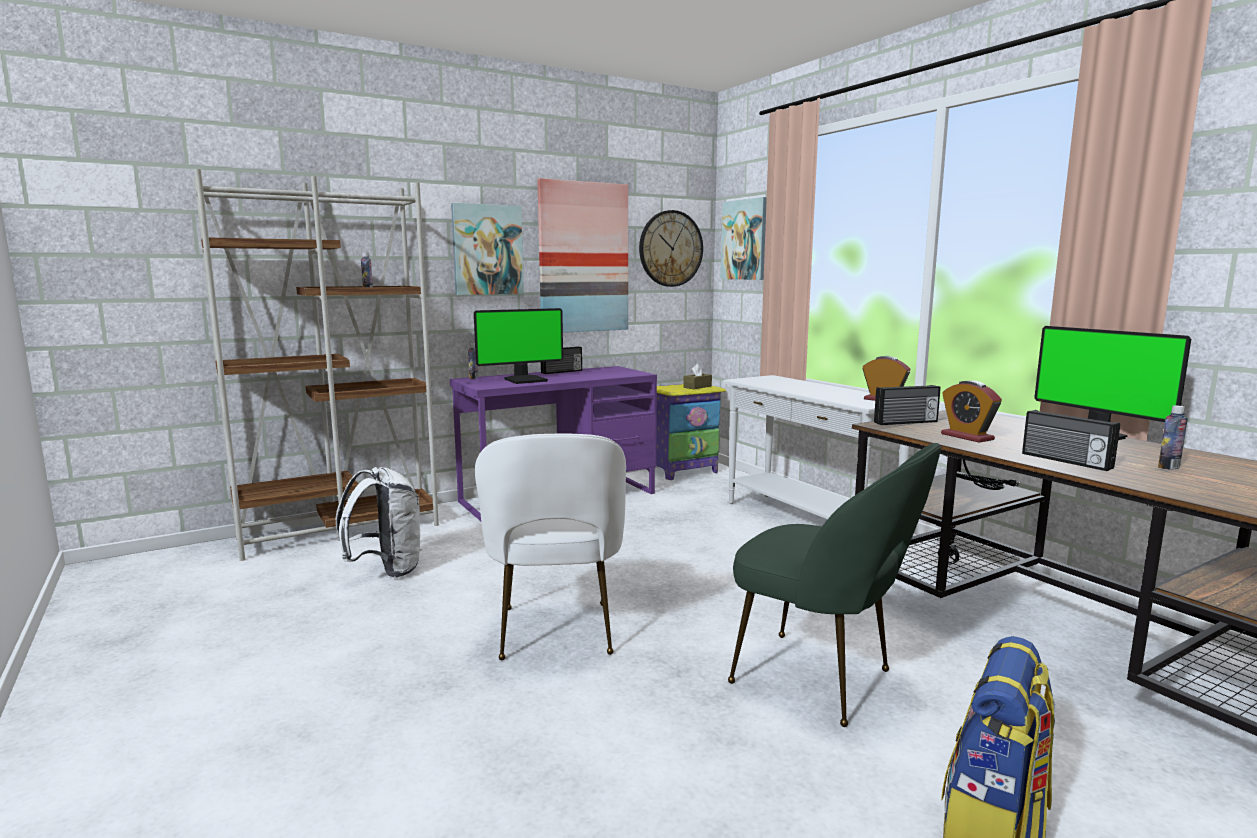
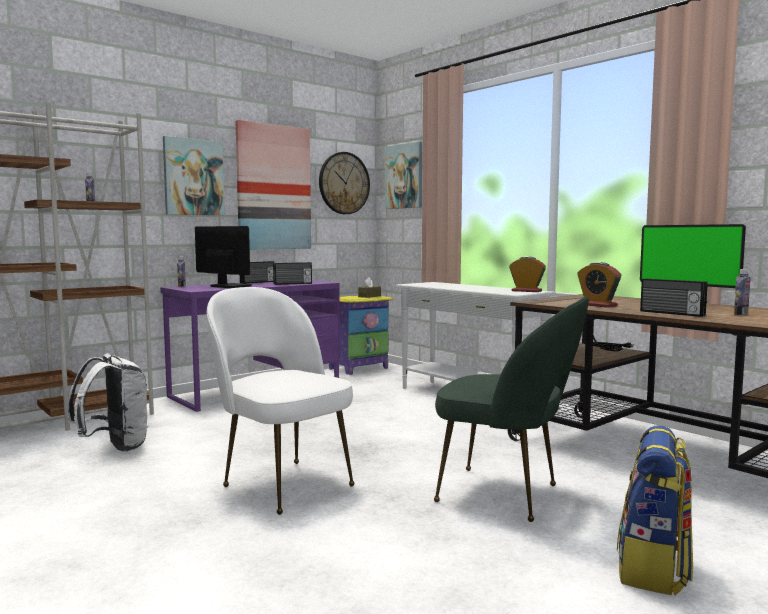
camera: 10 degrees left, 5 degrees down
(525, 380) = (229, 286): monitor -> monitor turned 105 degrees counterclockwise
(555, 637) = (282, 483): white chair -> white chair turned 150 degrees clockwise
(906, 422) = (550, 300): radio -> radio (293, 284)

